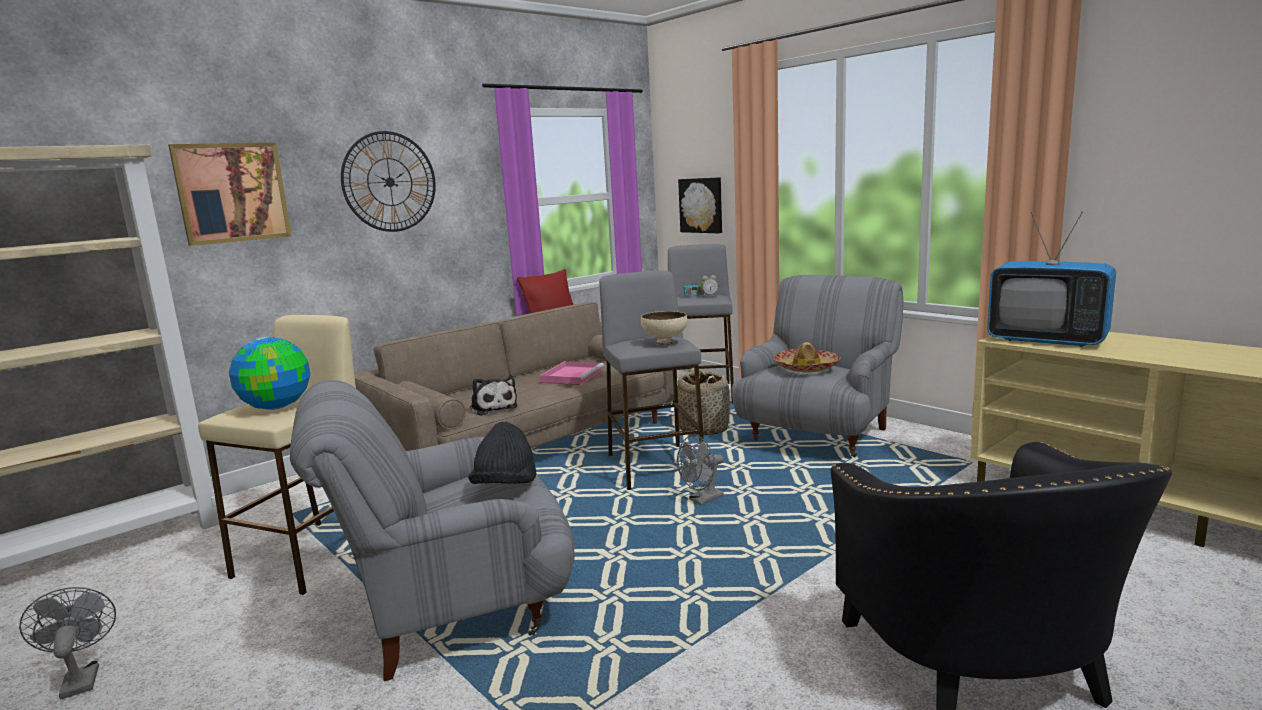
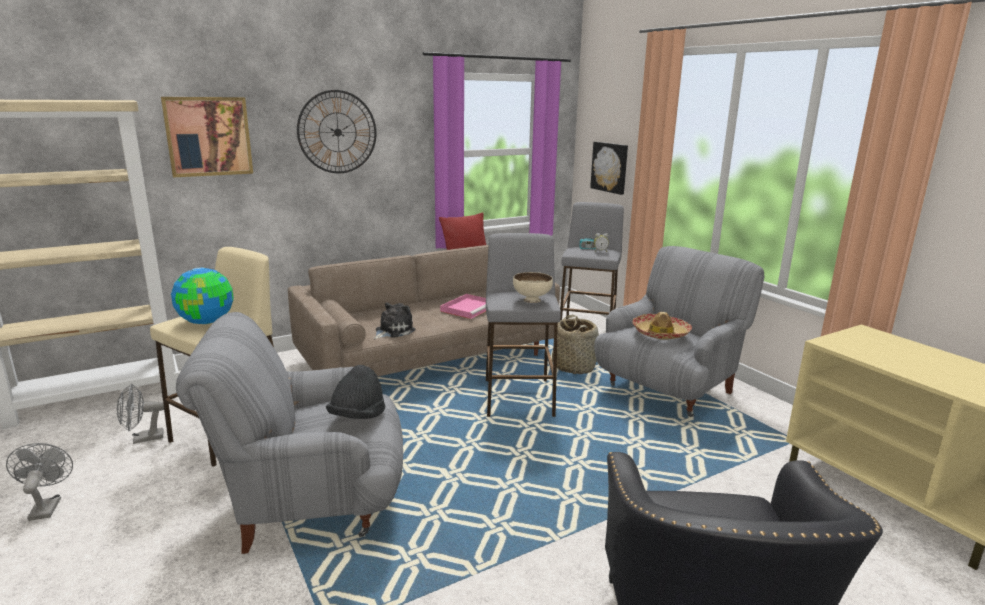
camera: 10 degrees right, 5 degrees up
(493, 408) = (393, 331): plush toy -> plush toy turned 120 degrees counterclockwise
(702, 500) = (543, 437): grey fan -> grey fan (143, 439)
(1046, 340) = (871, 351): television -> none

